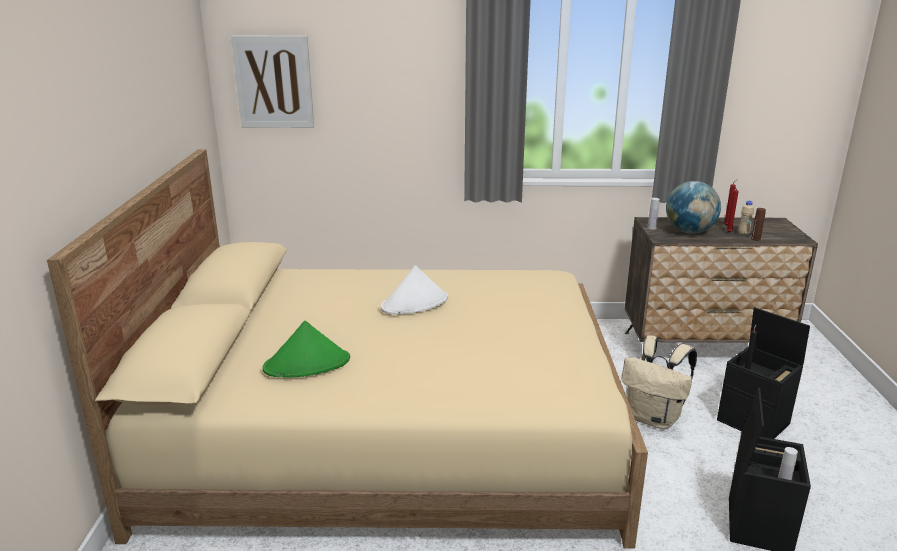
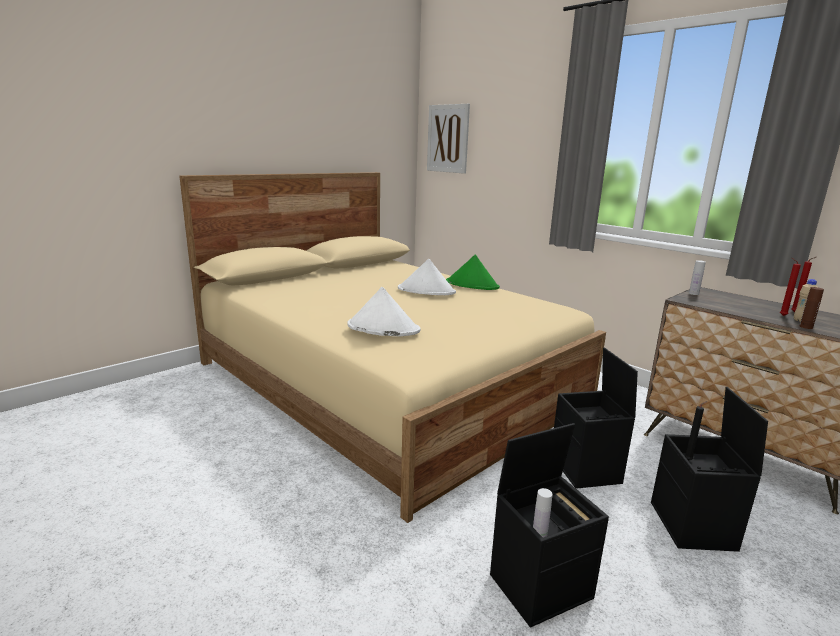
camera: 45 degrees right, 5 degrees down
(307, 364) = (307, 292): green hat -> green hat (472, 285)
(507, 373) = (383, 328): none -> white hat
(654, 418) = (586, 469): beige backpack -> black storage box
(689, 232) = (731, 304): globe -> none

